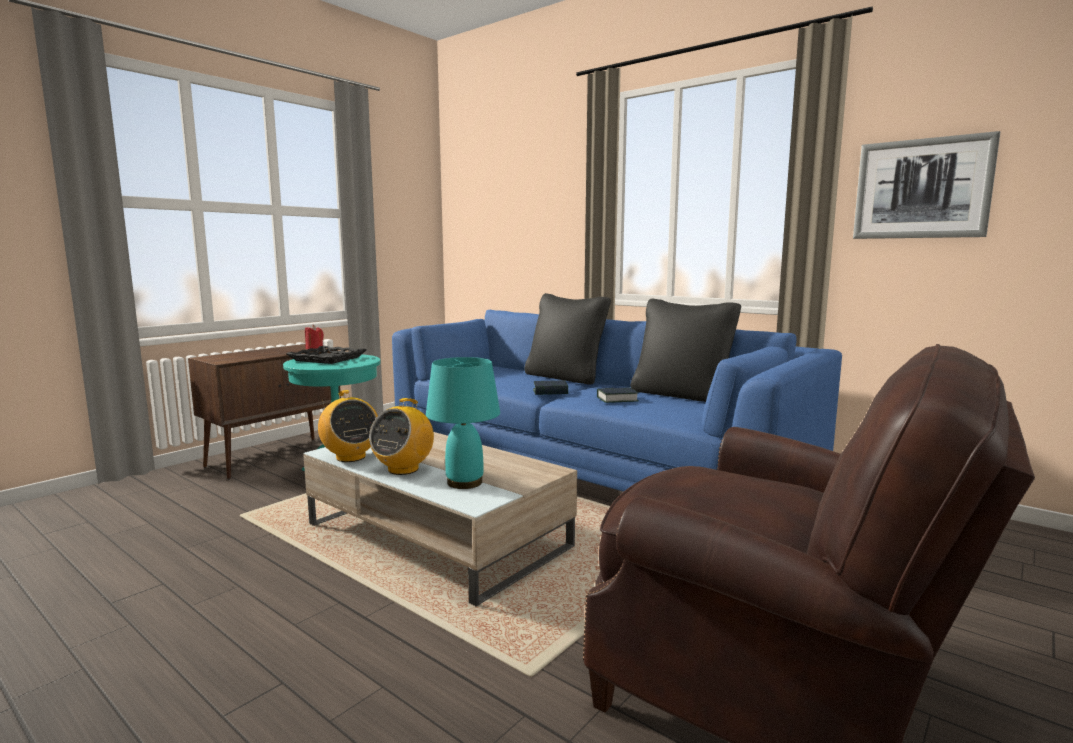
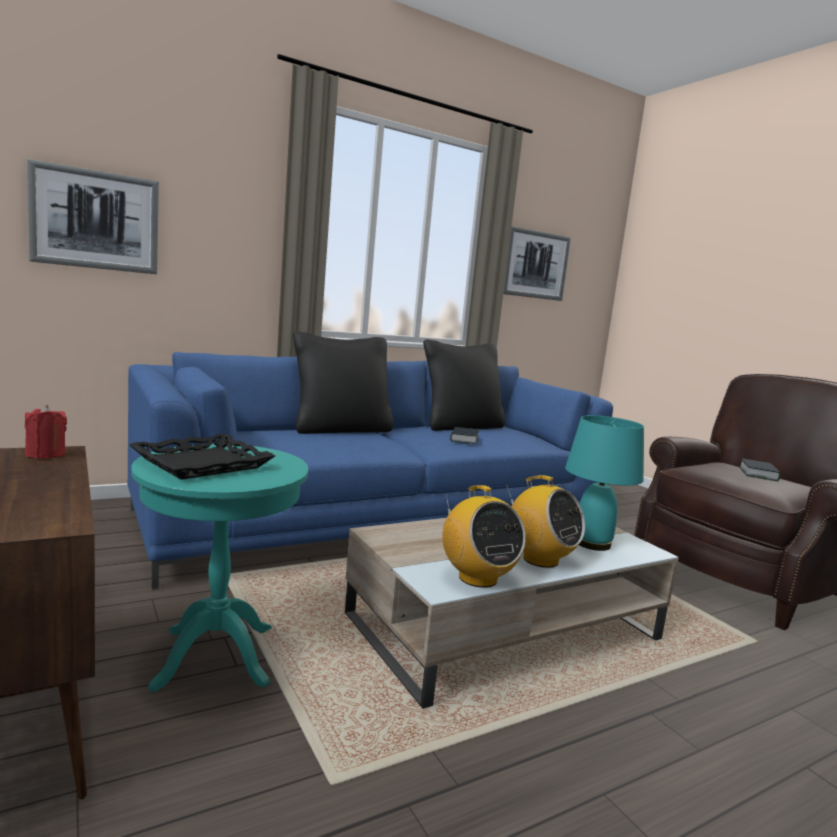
camera: 70 degrees left, 0 degrees up
(350, 457) = (477, 578): radio -> radio turned 75 degrees clockwise
(495, 227) = (95, 220): none -> picture
(550, 392) = (405, 446): book -> book (758, 474)

